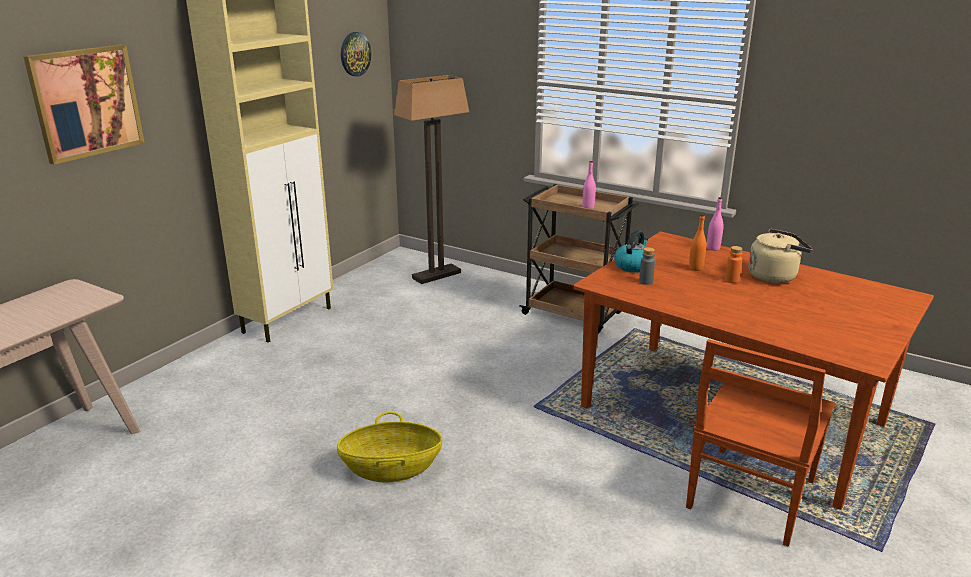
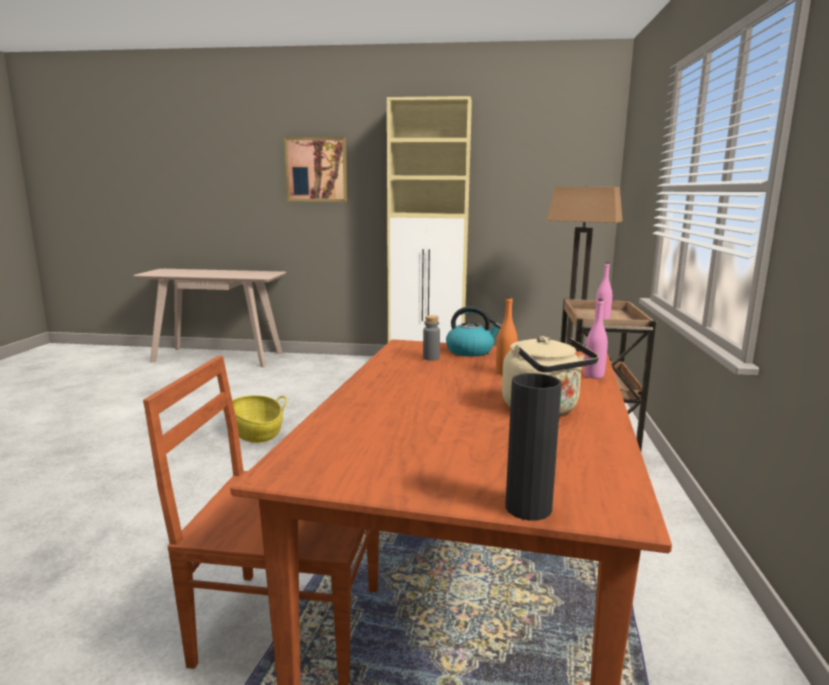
camera: 65 degrees right, 10 degrees down
(355, 54) = (568, 170): wall clock -> none
(731, 280) = (491, 389): orange bottle -> none
(907, 311) = (528, 508): none -> black vase

